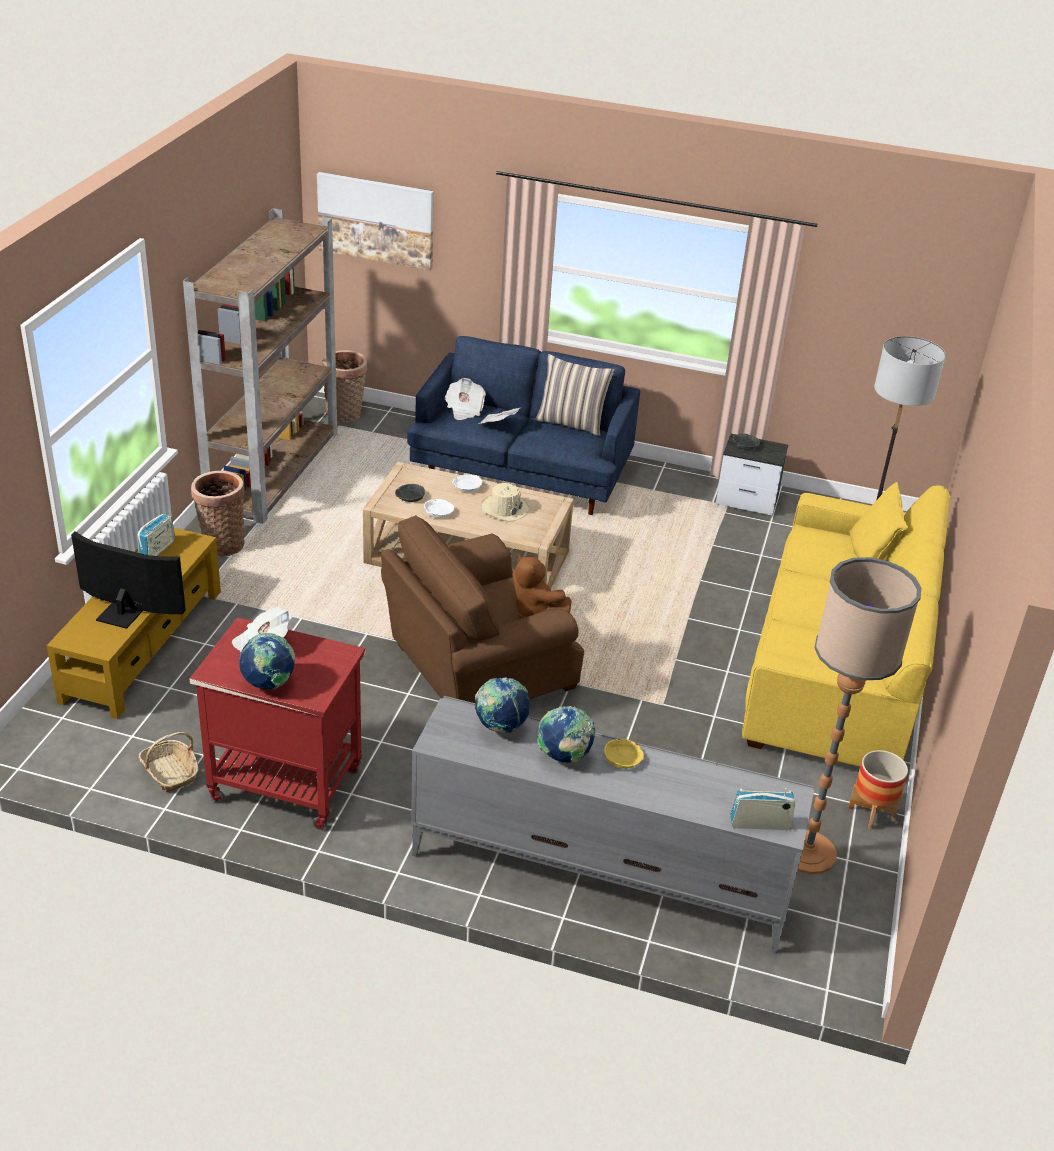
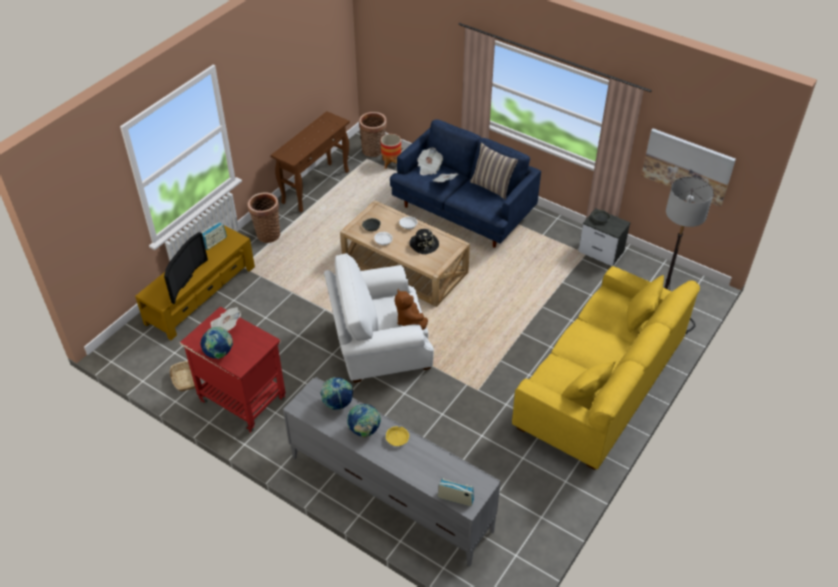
camera: 20 degrees right, 10 degrees up
(124, 611) = (182, 280): television -> television turned 75 degrees clockwise
(274, 471) = (316, 186): brown bookcase -> brown console table
(376, 220) = (394, 38): picture -> picture (687, 166)
(478, 668) = (379, 345): brown armchair -> white armchair
(504, 509) = (424, 244): beige hat -> black hat
(808, 852) = (519, 507): floor lamp -> none
(871, 813) = (572, 490): planter -> planter (391, 163)

